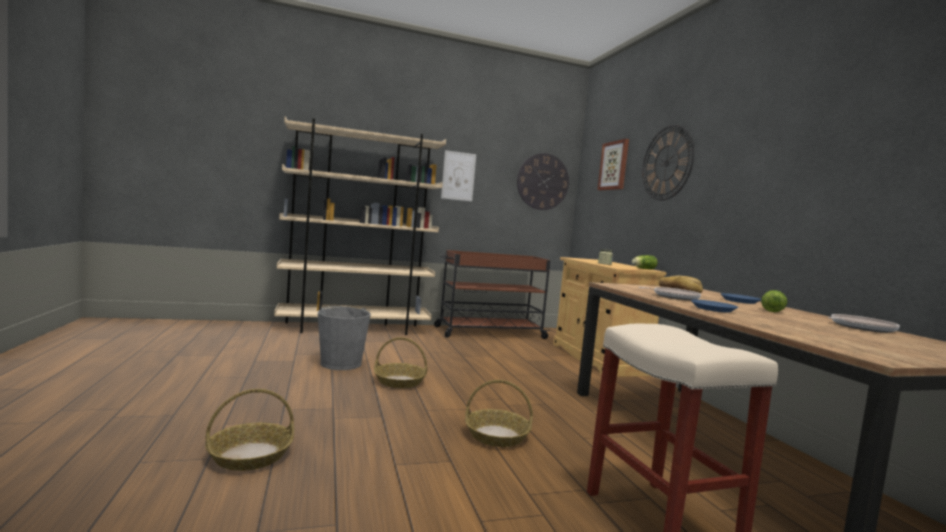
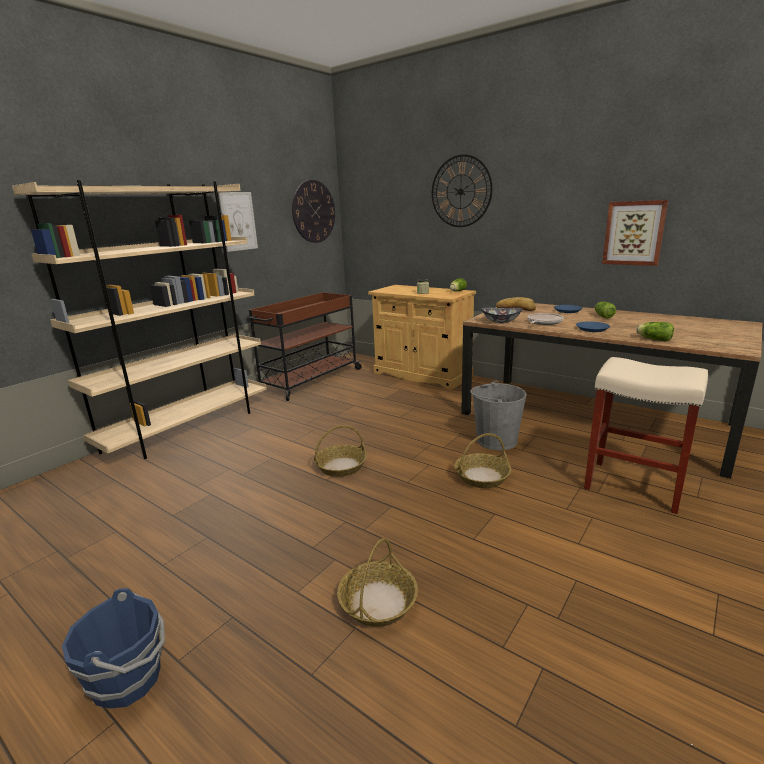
camera: 35 degrees left, 15 degrees up
(85, 411) = (130, 679): none -> blue bucket
(341, 363) = (259, 474): grey bucket -> grey bucket (496, 440)
(614, 165) = (392, 191): picture -> picture (634, 233)
(627, 288) = (501, 321): none -> bowl
(767, 326) = (653, 339): none -> lettuce
(860, 327) = (662, 319): frying pan -> none

